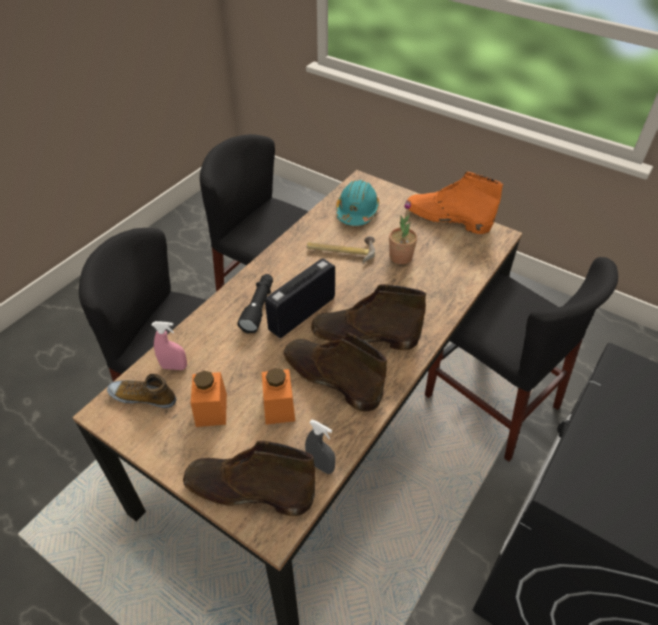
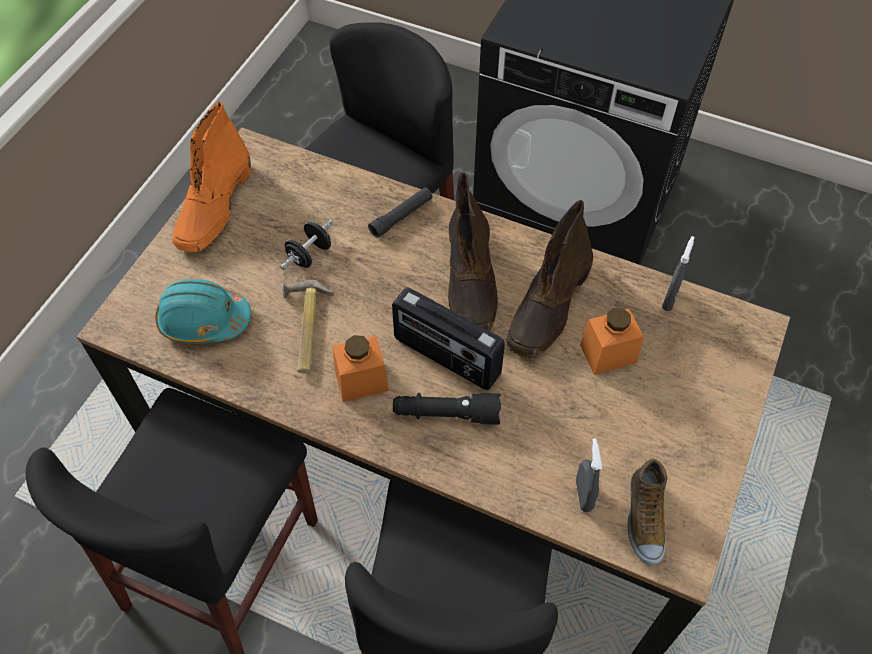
camera: 100 degrees left, 10 degrees up
(174, 367) = (583, 495): pink spray bottle -> grey spray bottle
(211, 410) = (636, 427): orange jar -> orange jar (361, 380)
(248, 490) = (724, 361): brown boot -> none
(400, 257) = (309, 255): potted plant -> black dumbbell
(431, 305) = (401, 216): none -> black flashlight

